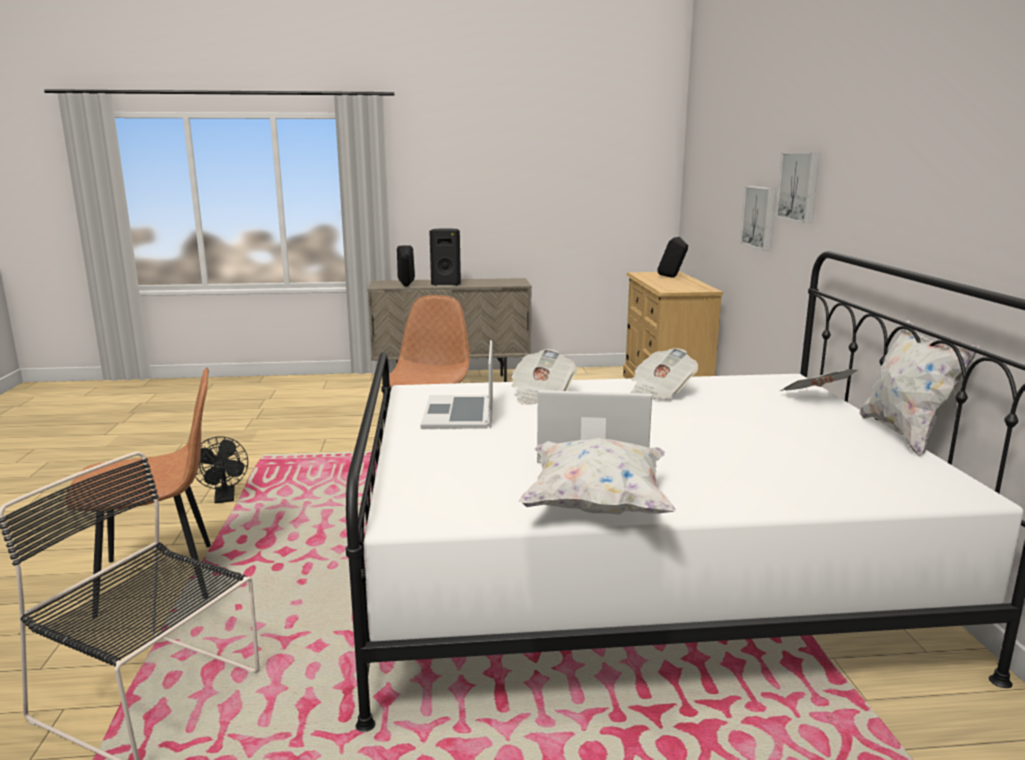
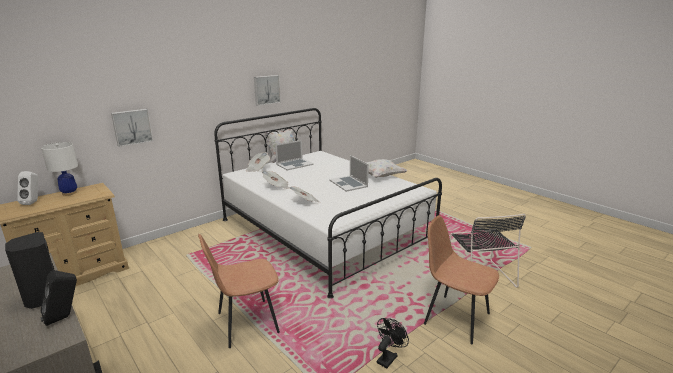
camera: 125 degrees left, 5 degrees up
(460, 412) = (344, 208): laptop -> laptop (294, 164)
(672, 277) = (33, 202): black speaker -> white speaker
(690, 283) = (69, 193): none -> white table lamp
(800, 186) = (174, 103): picture -> picture (266, 90)

